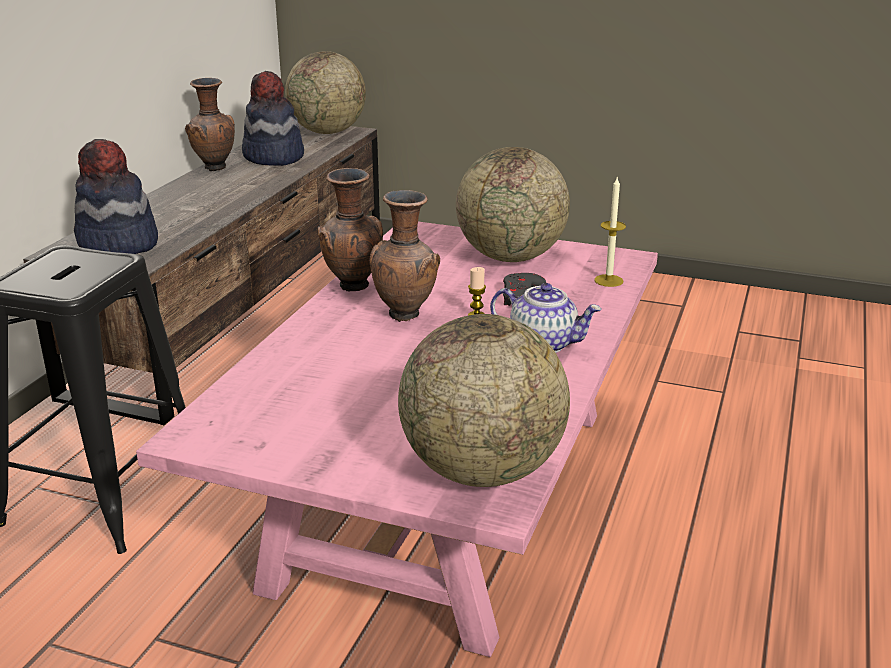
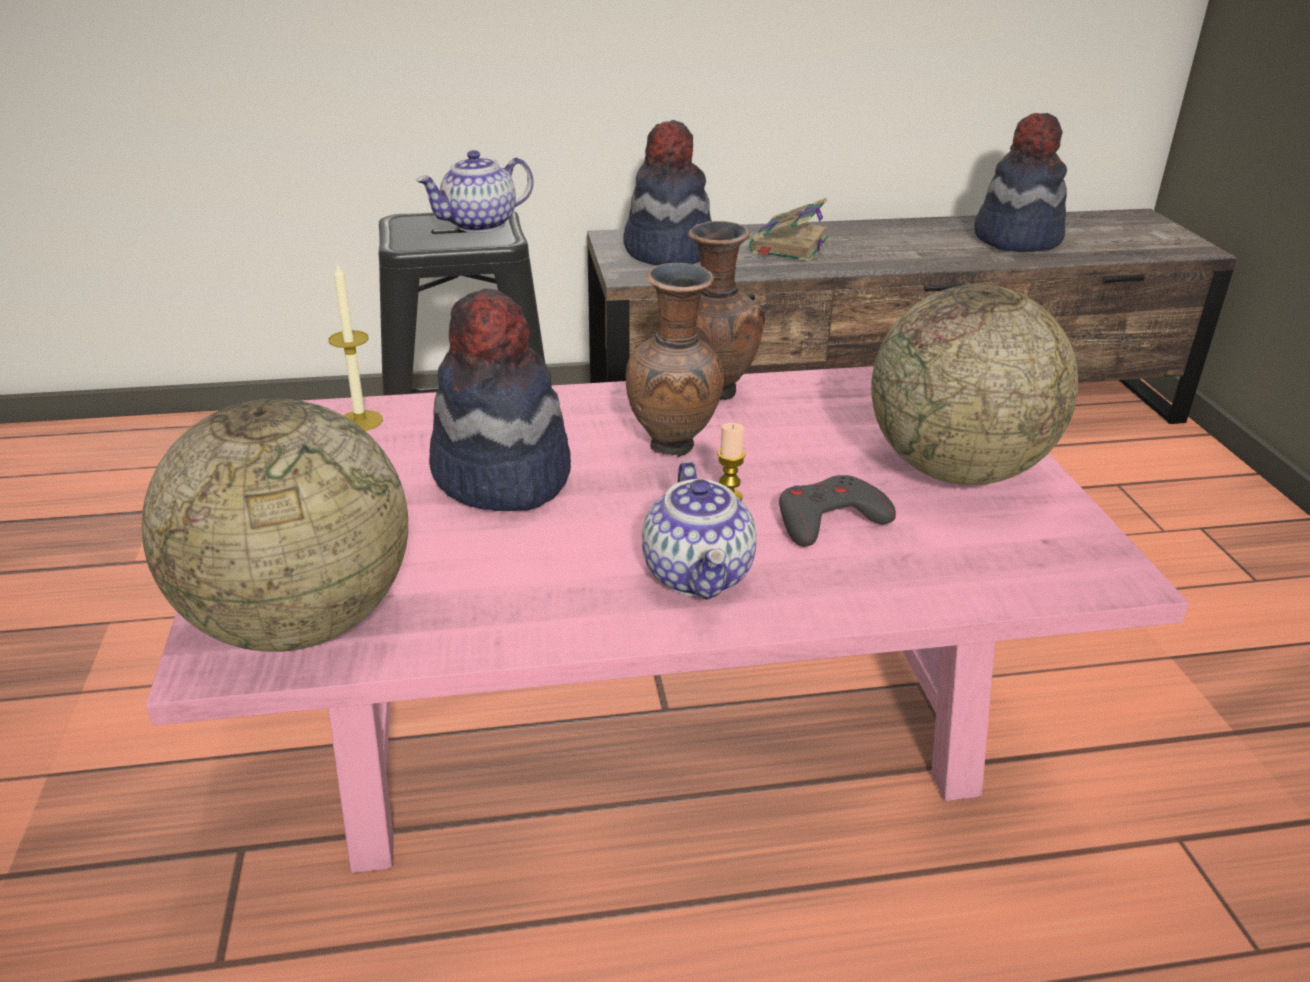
camera: 60 degrees right, 5 degrees up
(76, 260) = (479, 225): none -> teapot
(177, 210) = (788, 246): none -> book
(215, 169) = (927, 225): brown vase -> none
(328, 132) = (1158, 237): globe -> none
(378, 373) = (501, 476): none -> hat
(608, 280) = (993, 578): candle -> candle (360, 421)

